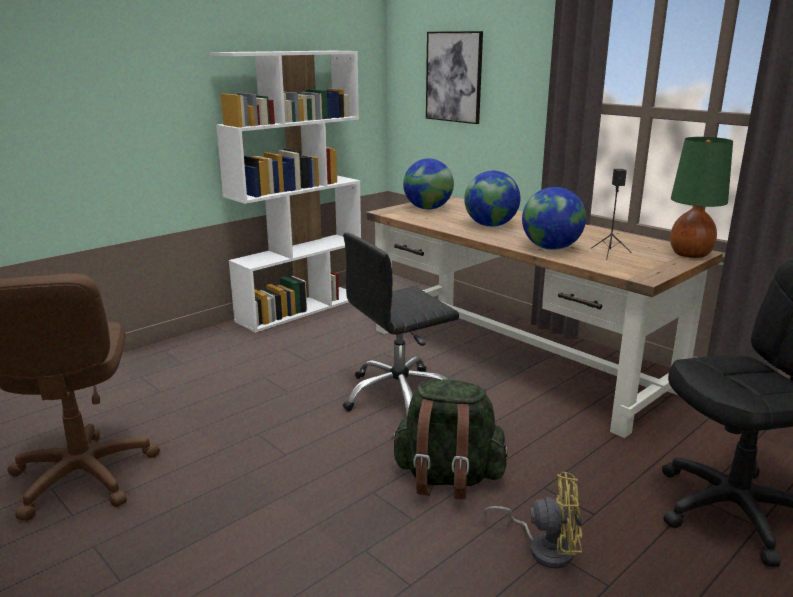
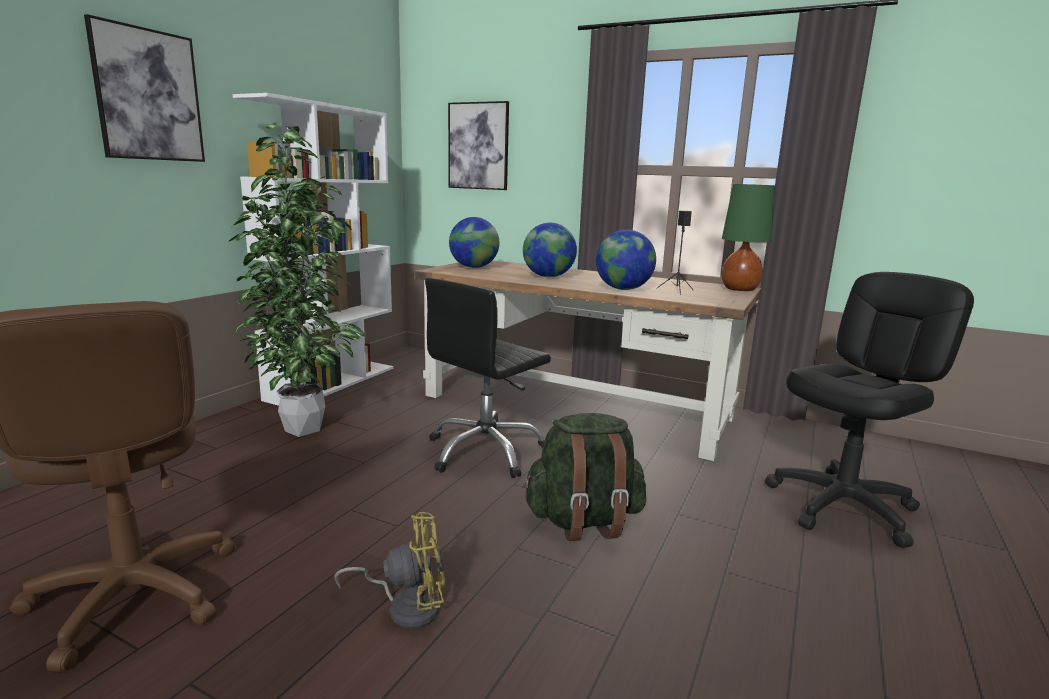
camera: 20 degrees left, 5 degrees down
(137, 64) = (148, 95): none -> picture
(259, 353) = (308, 428): none -> potted plant
(544, 548) = (718, 570): yellow fan -> yellow fan (406, 607)

